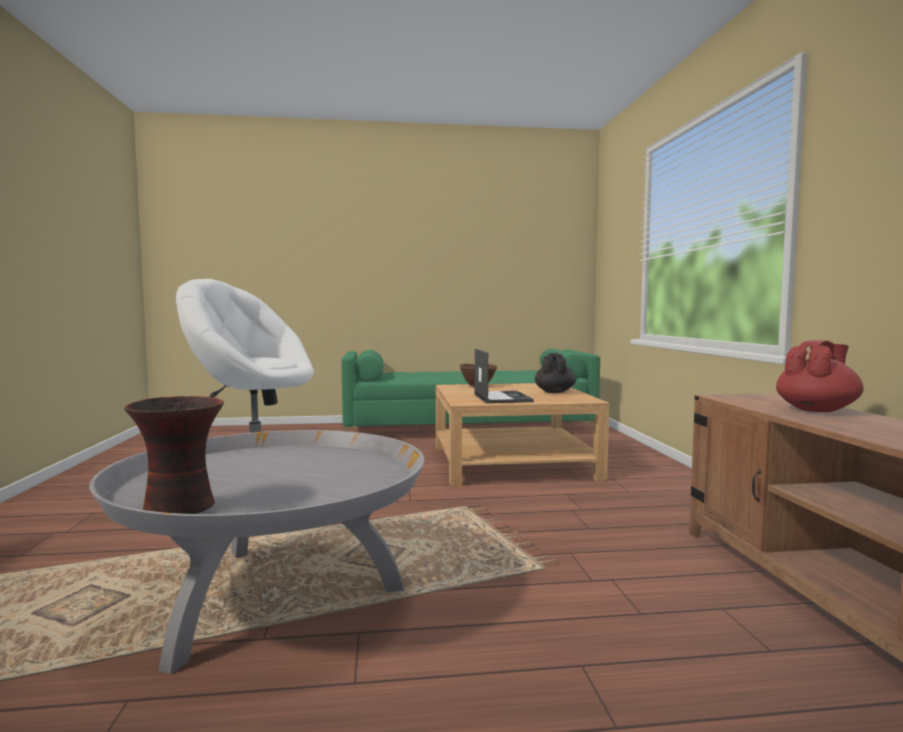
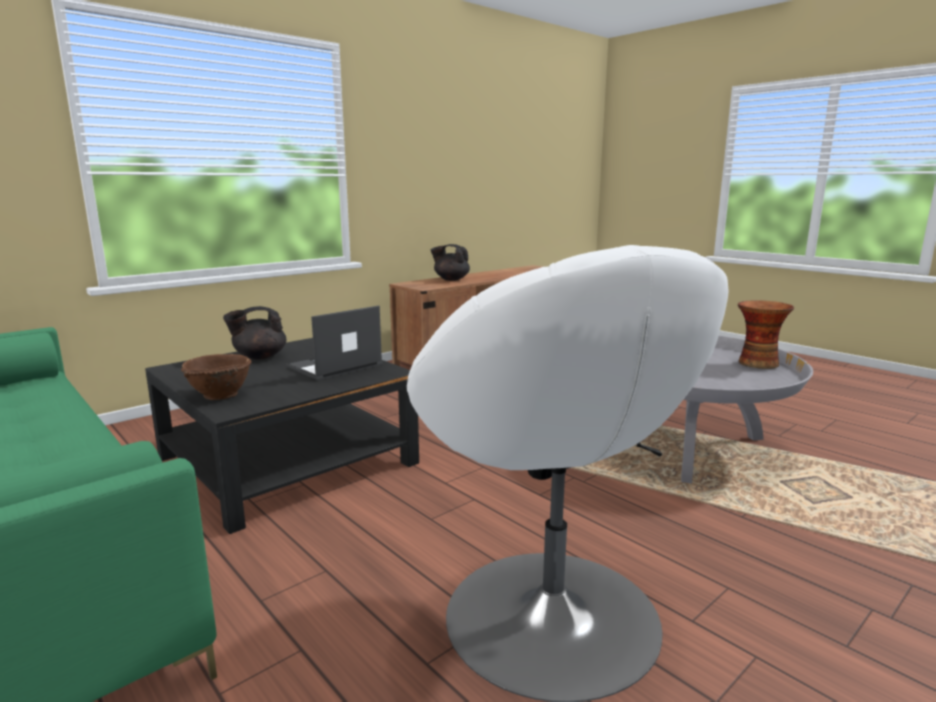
camera: 125 degrees left, 10 degrees up
(512, 462) = (287, 460): beige coffee table -> black coffee table
(817, 410) = (451, 279): red teapot -> black teapot

